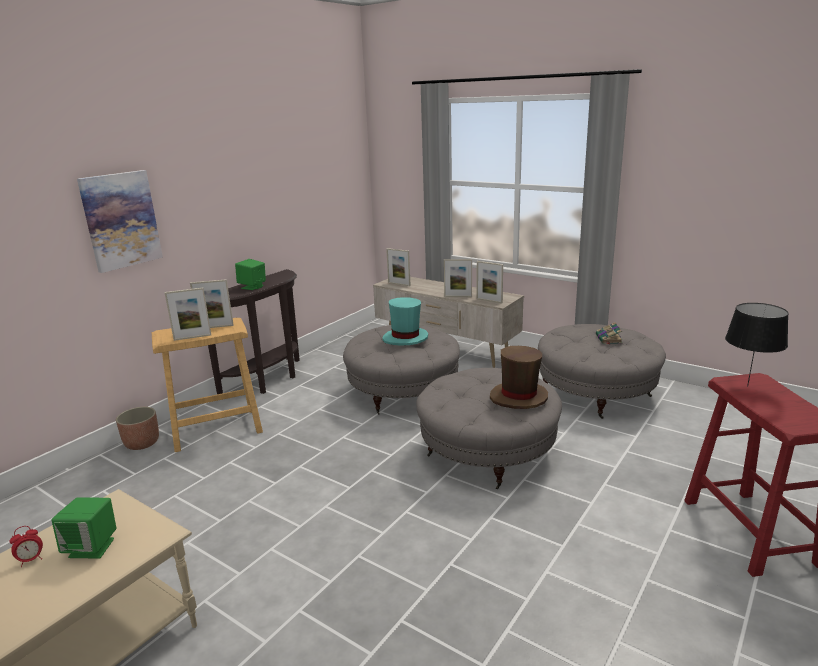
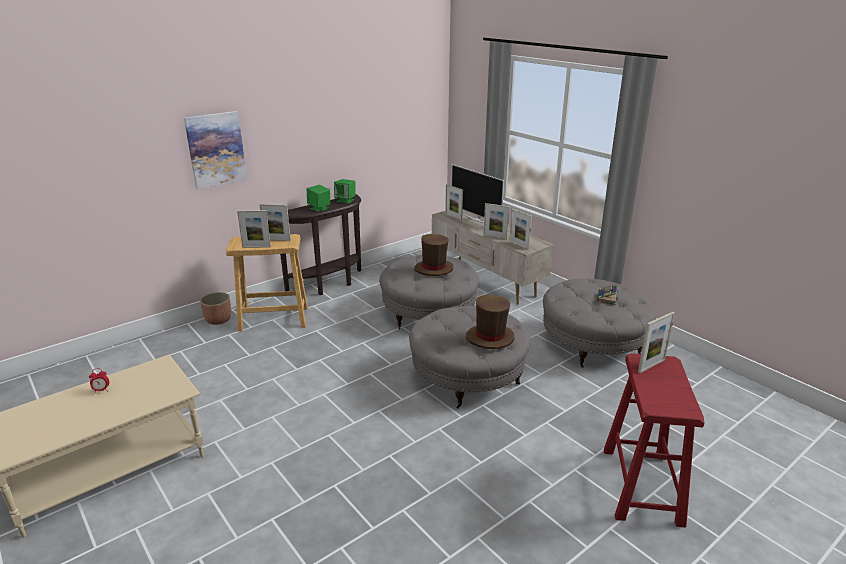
camera: 15 degrees right, 5 degrees up
(92, 547) = (138, 390): green speaker -> green speaker (345, 200)
(405, 338) = (433, 269): turquoise hat -> brown hat
(426, 283) = (477, 219): none -> television
(747, 386) = (651, 366): black table lamp -> picture frame

